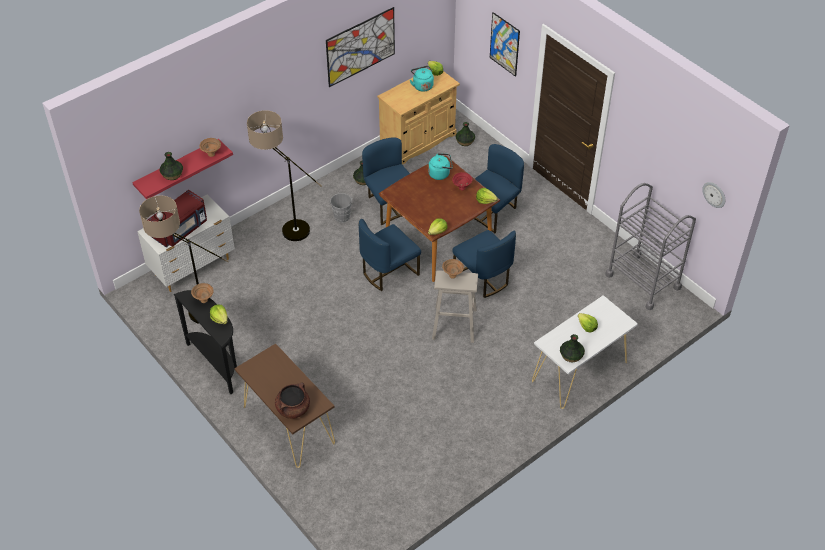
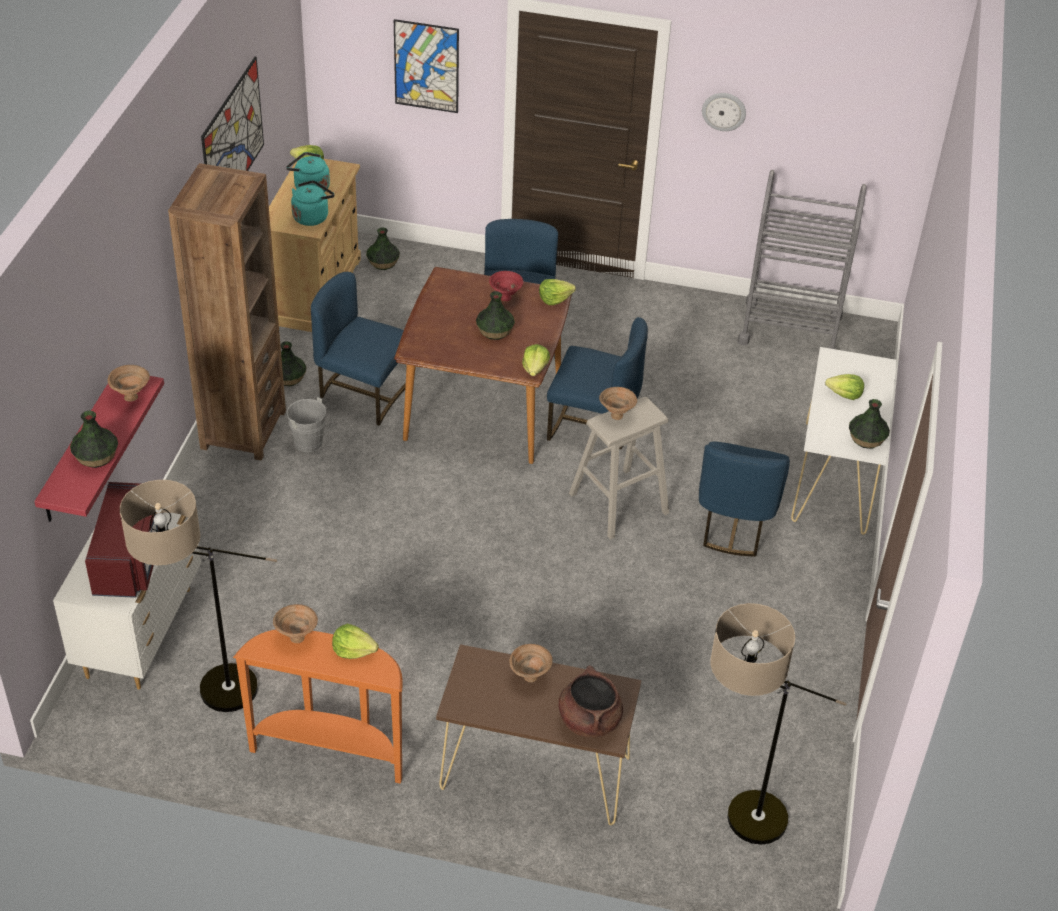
camera: 40 degrees left, 5 degrees down
(217, 363) = (330, 751): black console table -> orange console table
(285, 228) = (236, 500): floor lamp -> floor lamp (734, 825)
(288, 375) = (530, 677): none -> brown bowl
(319, 195) = (243, 429): none -> brown bookcase
(388, 272) = (456, 482): blue chair -> blue chair (734, 524)
(438, 203) = (495, 331): none -> vase
(440, 174) = (455, 293): turquoise kettle -> turquoise kettle (312, 216)
(714, 194) = (890, 137): wall clock -> wall clock (724, 111)

